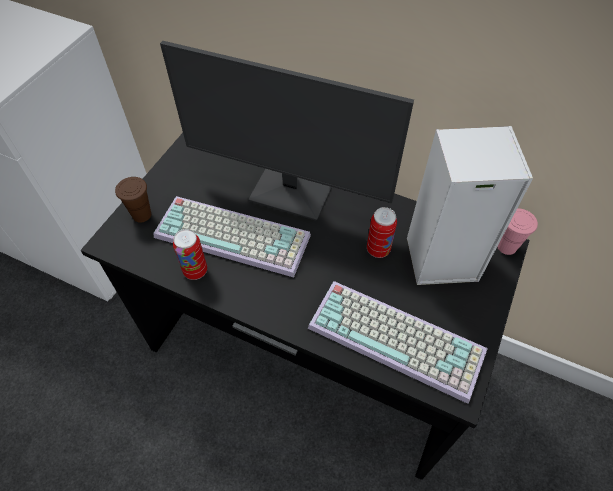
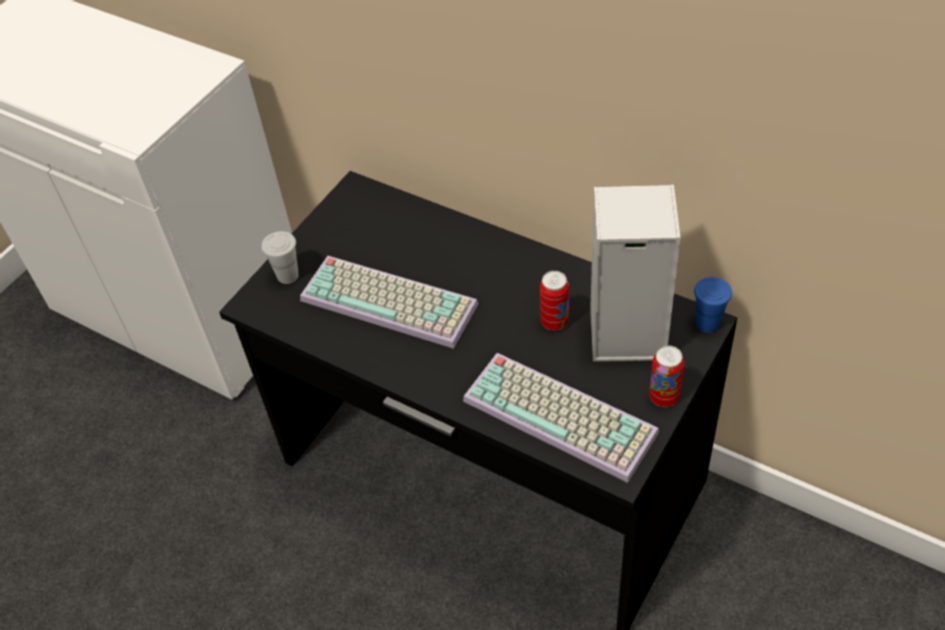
camera: 10 degrees right, 5 degrees down
(142, 215) = (288, 276): brown cup -> white cup
(195, 271) = (344, 337): can -> can (664, 397)
(292, 191) = (463, 254): monitor -> none
(506, 246) = (707, 323): pink cup -> blue cup

